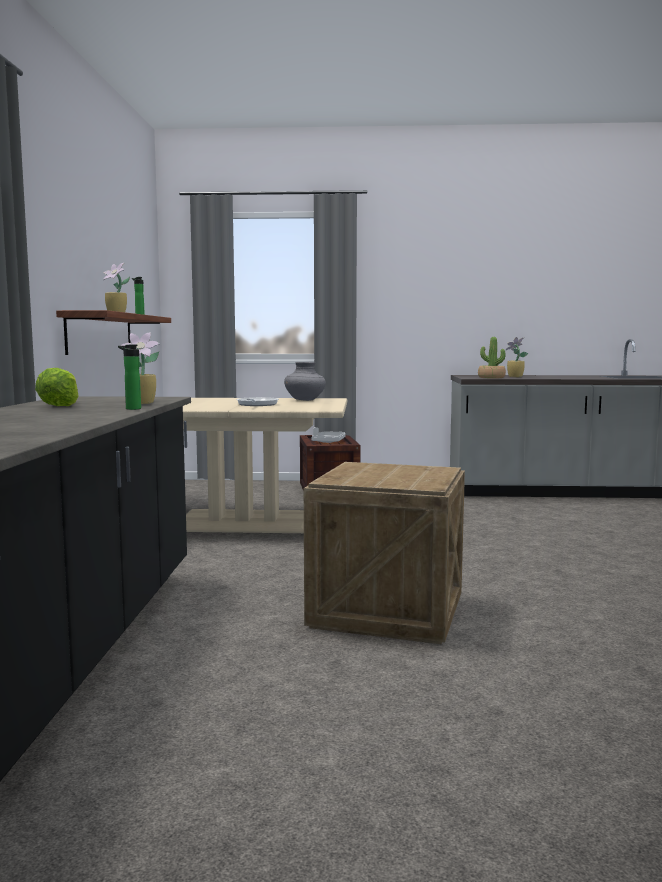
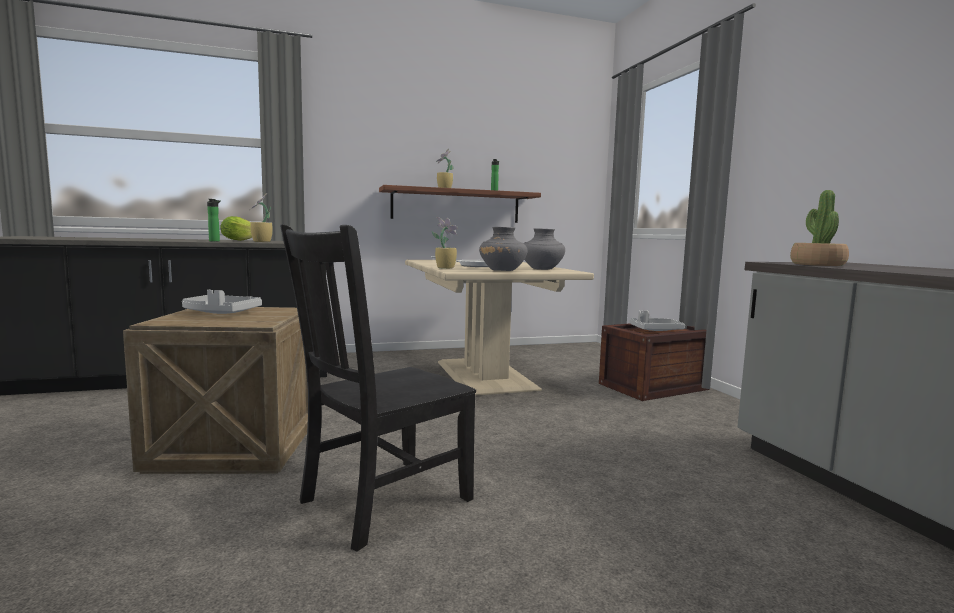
camera: 70 degrees right, 0 degrees up
(326, 404) = (502, 271): none -> grey vase
(375, 476) = (220, 313): none -> grey tray
(512, 570) = (381, 501): none -> black chair
(514, 376) = (894, 268): potted plant -> potted plant (445, 268)

